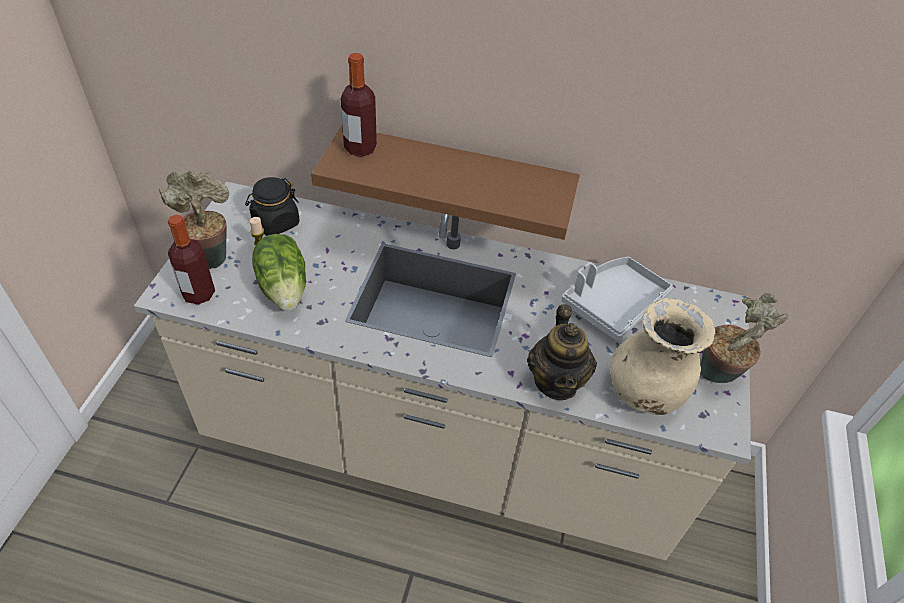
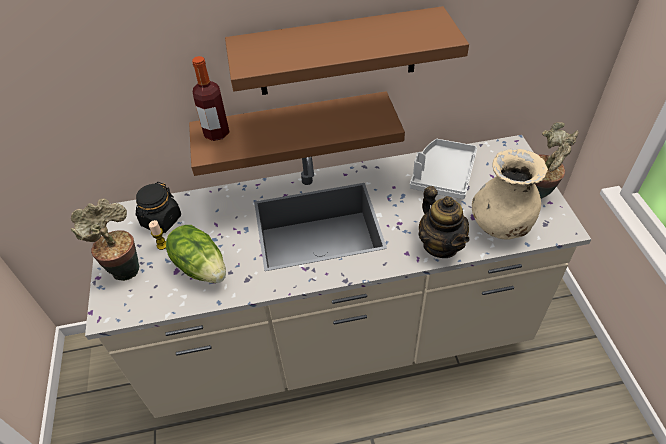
camera: 20 degrees left, 0 degrees up
(199, 294) = (135, 302): bottle -> none
(527, 105) = (337, 52): none -> brown shelf

